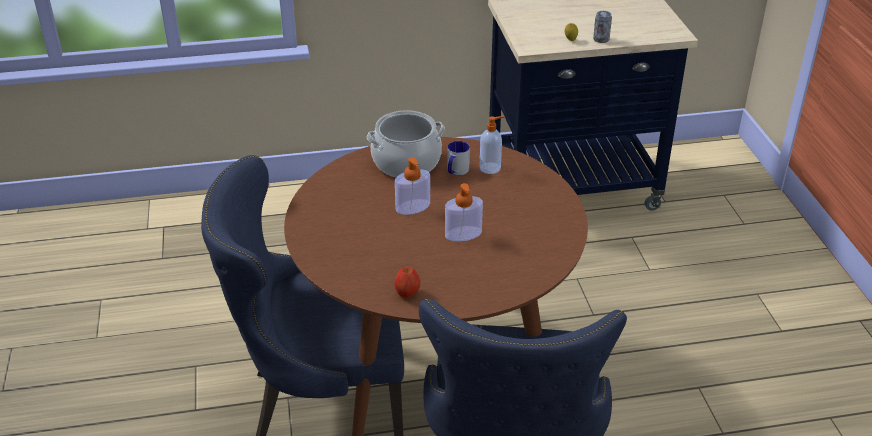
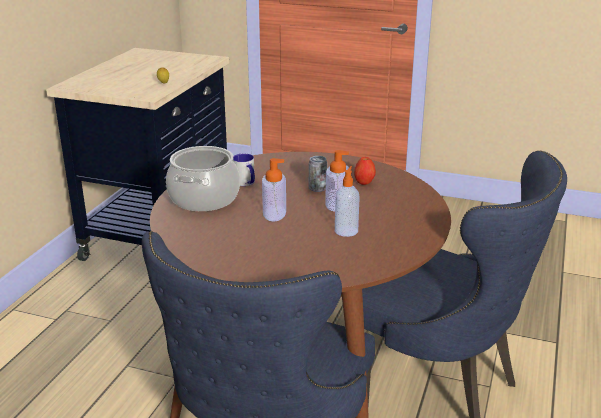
camera: 60 degrees left, 10 degrees down
(407, 294) = (396, 247): apple -> apple (364, 182)
(491, 168) = (259, 170): soap dispenser -> soap dispenser (346, 230)
(601, 39) = (180, 76): can -> can (317, 188)

